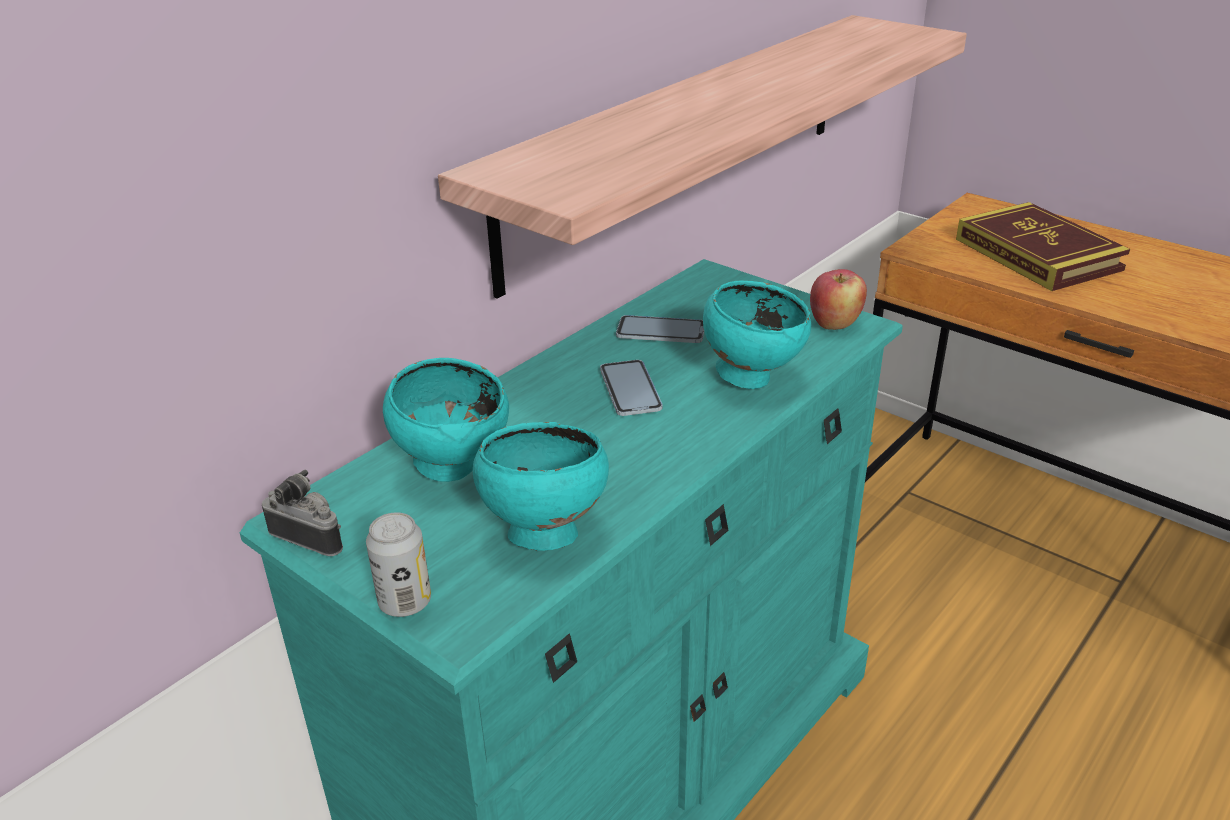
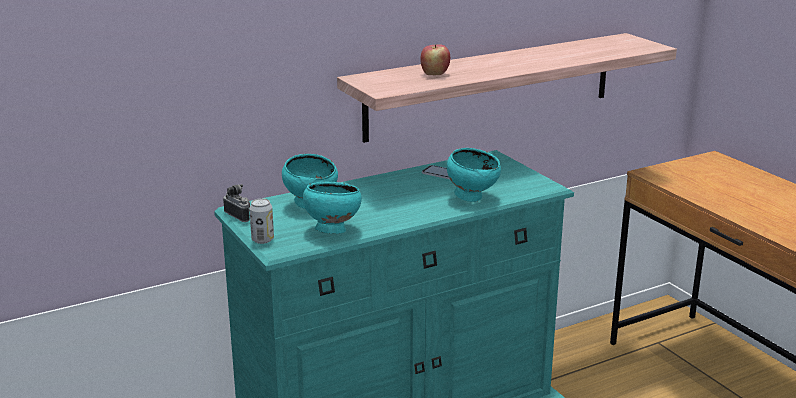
camera: 20 degrees right, 10 degrees down
(630, 390) = (410, 193): phone -> none
(834, 324) = (535, 185): apple -> apple (434, 74)
(1037, 254) = (722, 186): book -> none

